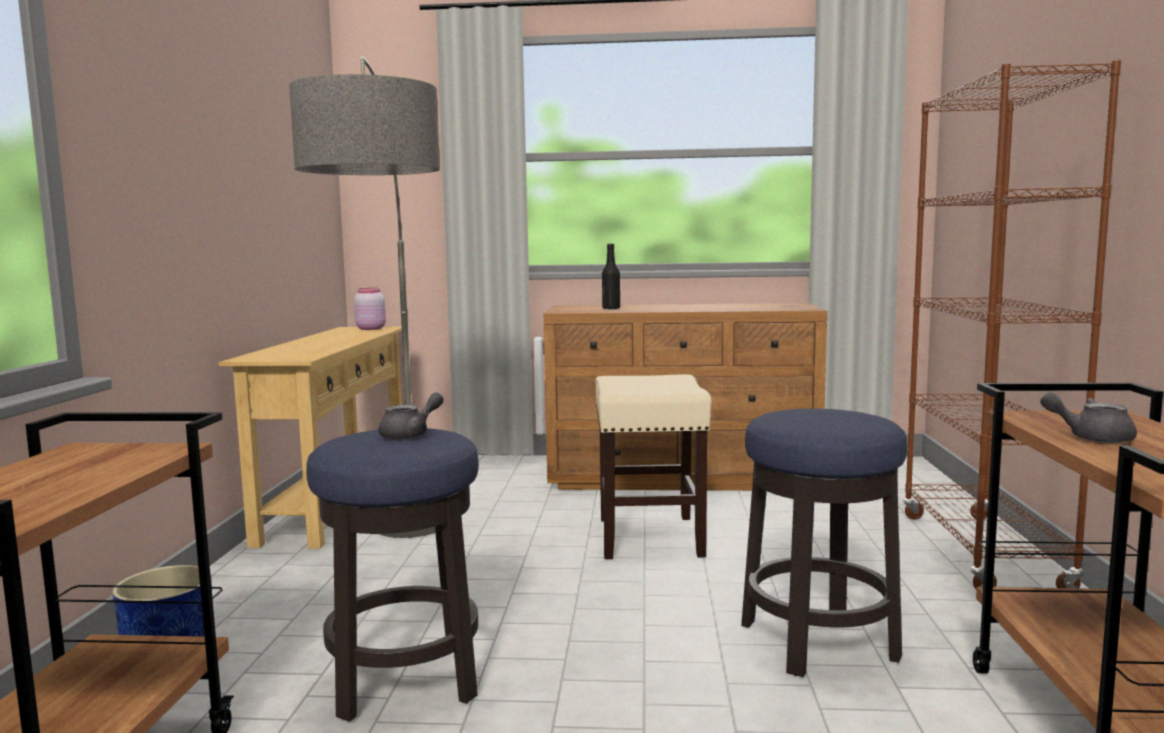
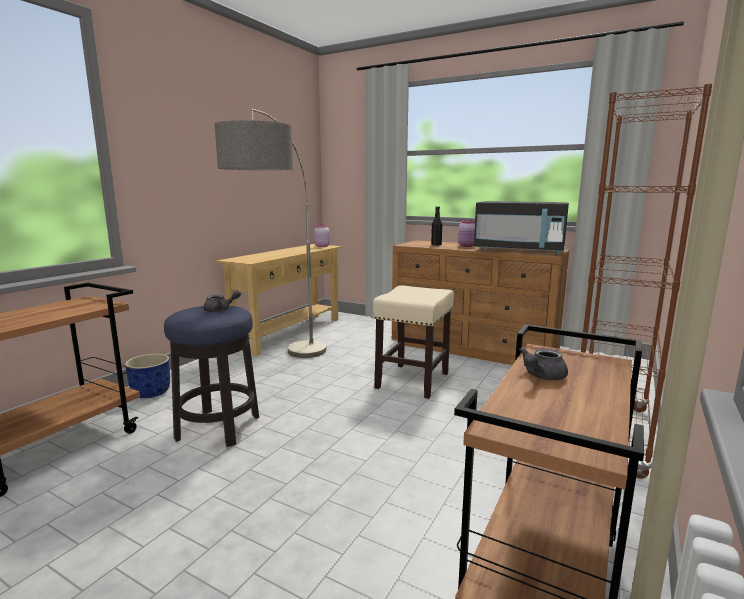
camera: 25 degrees right, 5 degrees up
(662, 307) = (467, 246): none -> pink jar
(753, 307) = (519, 251): none -> black microwave
(818, 641) = (431, 463): stool -> none
(1091, 437) = (541, 376): grey teapot -> grey teapot turned 90 degrees counterclockwise

